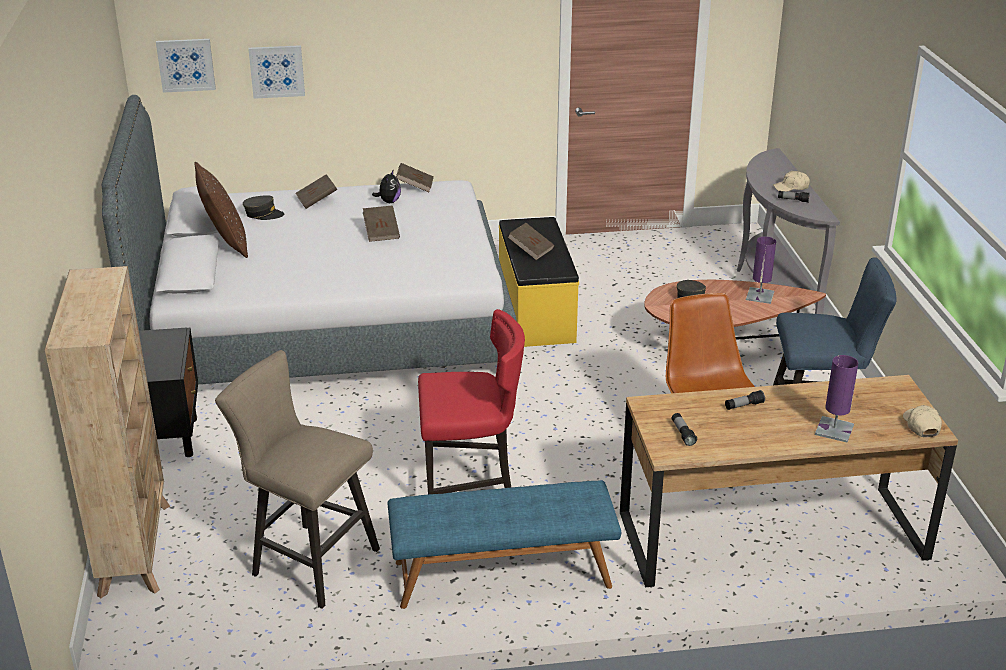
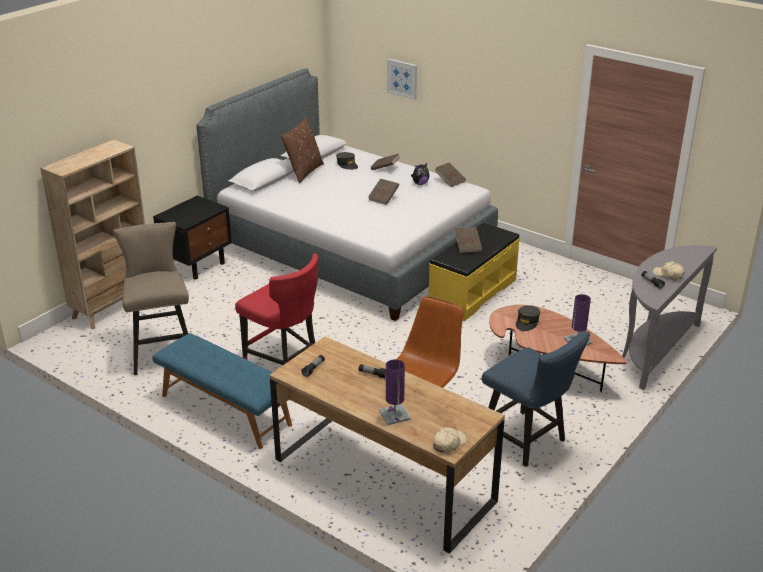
camera: 45 degrees right, 0 degrees up
(186, 65) = (355, 60): picture -> none

